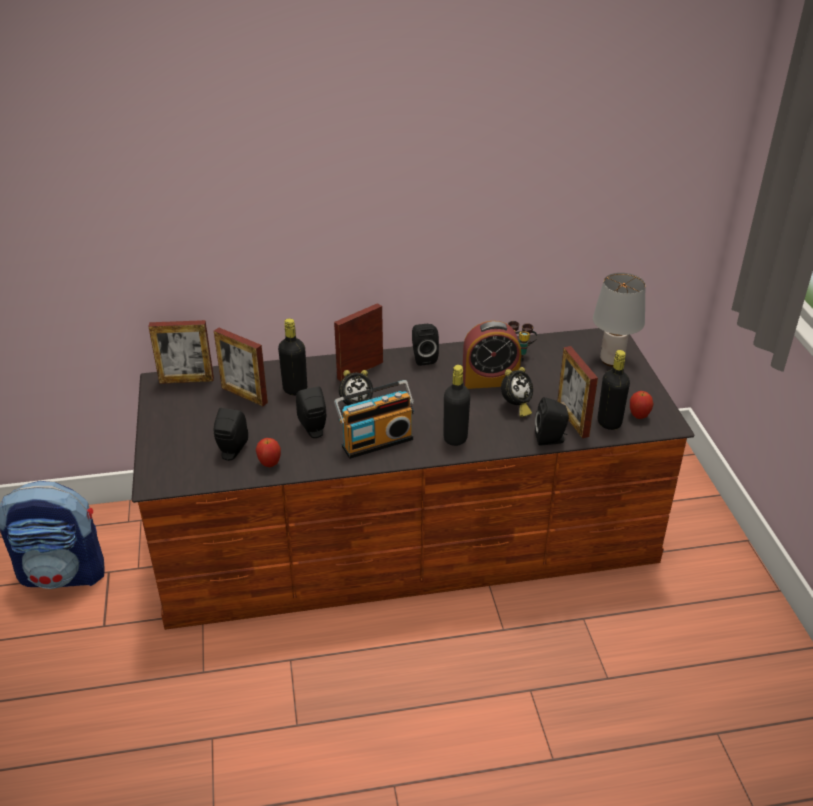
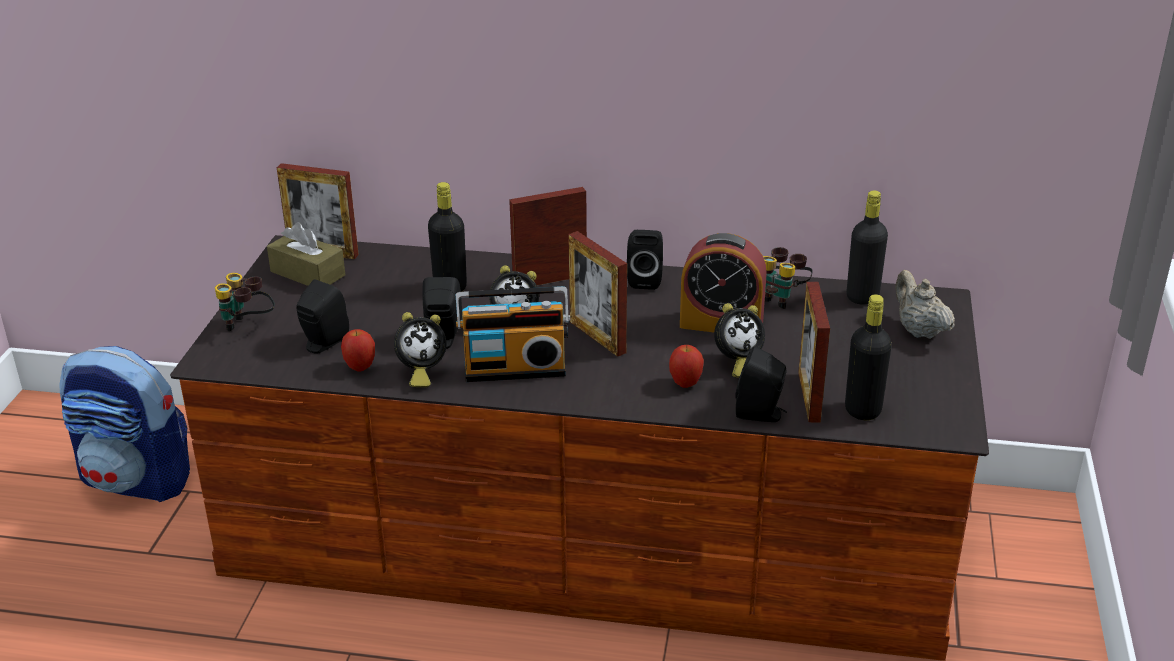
camera: 20 degrees right, 5 degrees down
(167, 450) = (248, 326): none -> binoculars
(186, 399) = (308, 273): none -> brown tissue box
(244, 395) = (382, 282): picture frame -> picture frame (597, 337)
(314, 459) = (420, 373): none -> alarm clock
(455, 438) = (624, 386): black bottle -> black bottle (862, 297)
(611, 360) = (918, 331): grey table lamp -> beige teapot
(638, 416) = (914, 410): apple -> apple (685, 384)

